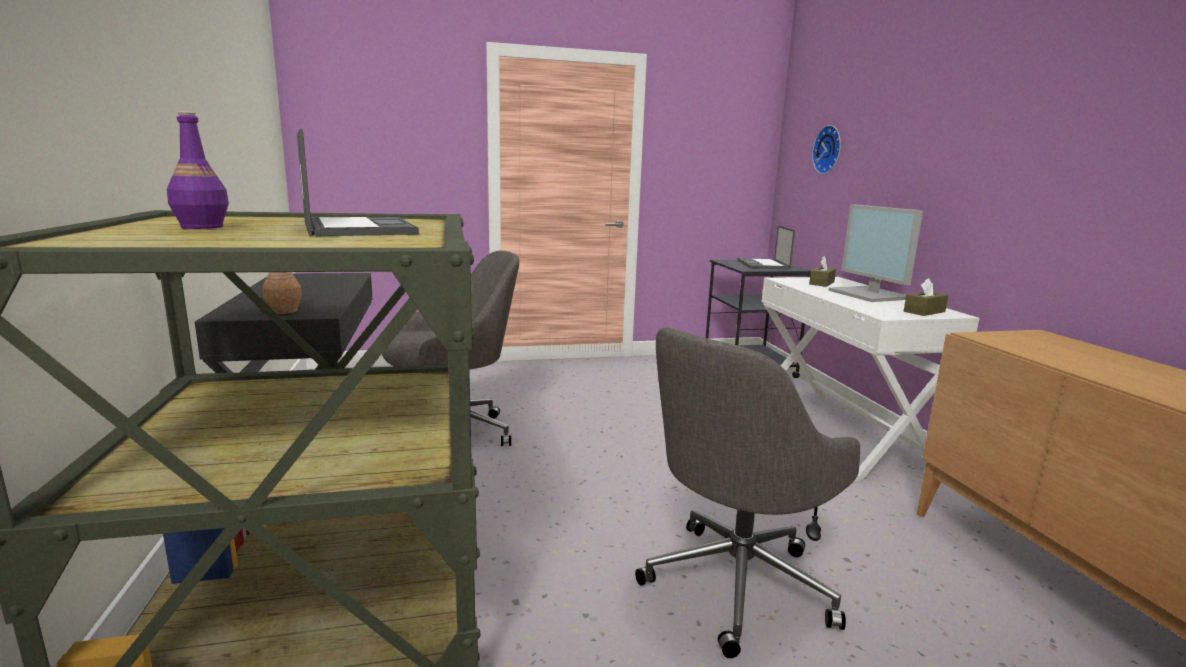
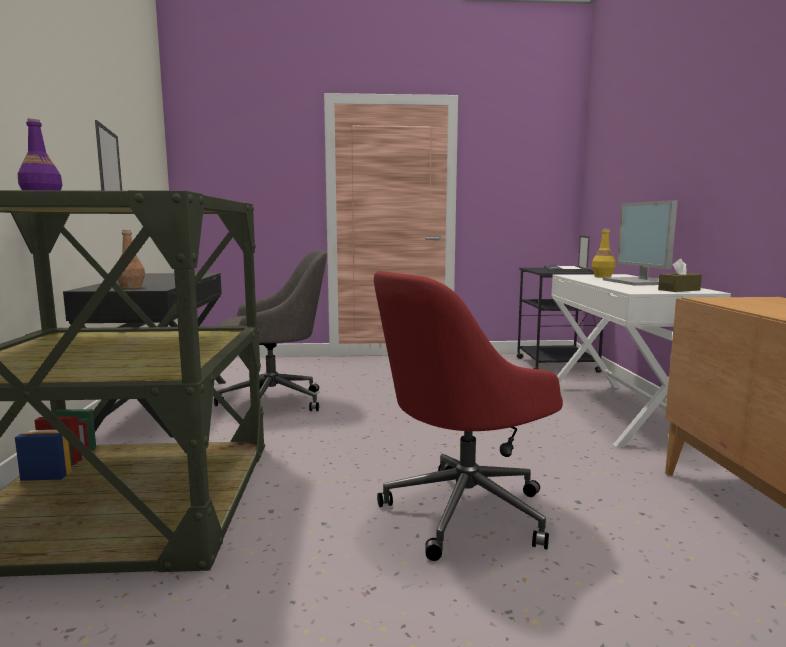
camera: 10 degrees right, 5 degrees down
(737, 586) = (464, 513): grey office chair -> red office chair
(821, 283) = (602, 277): brown tissue box -> yellow bottle
(829, 150) = (617, 163): wall clock -> none

